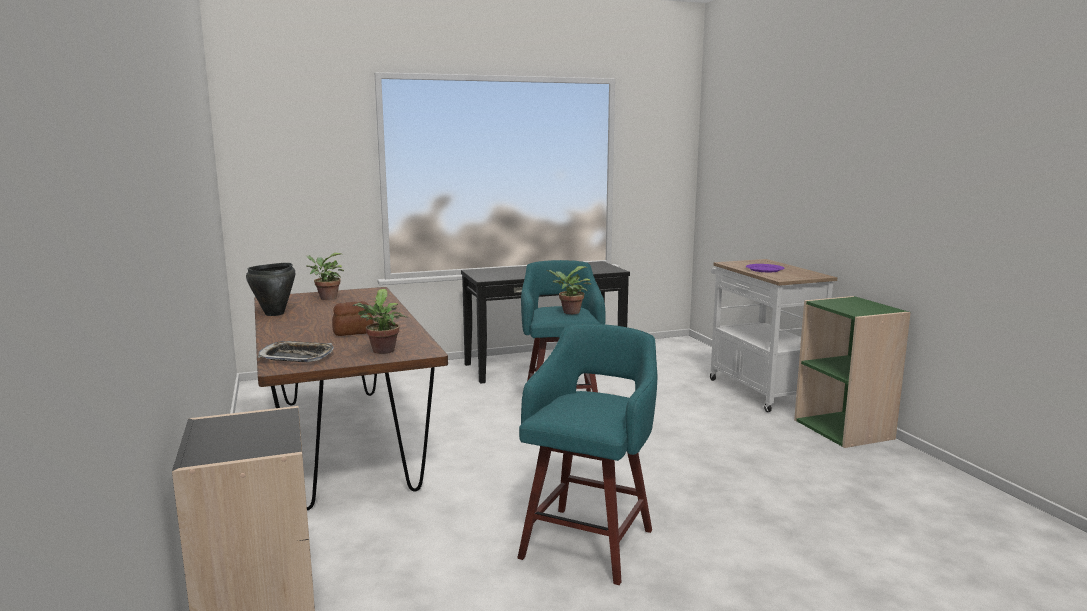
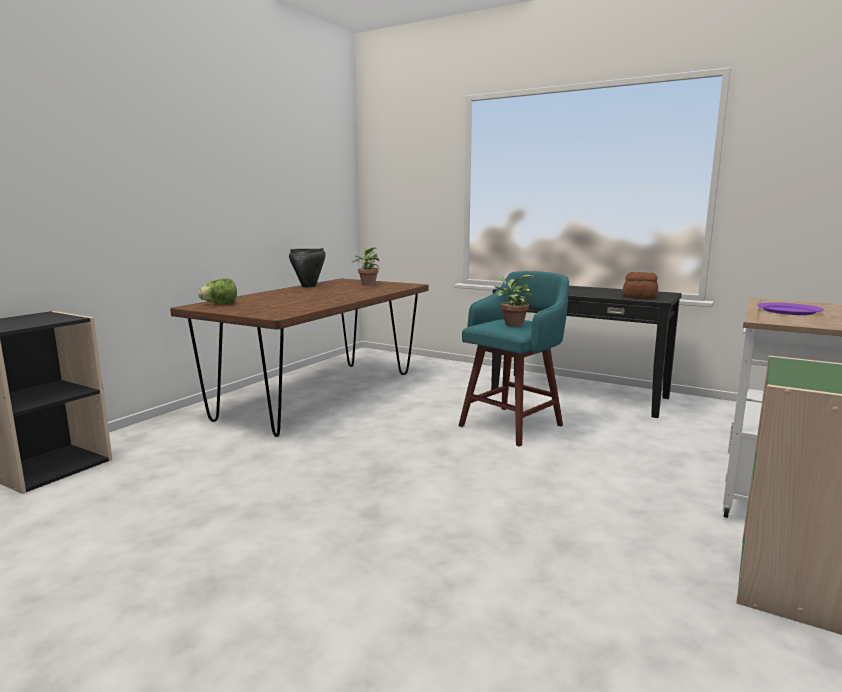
camera: 50 degrees right, 0 degrees up
(297, 357) = (220, 304): tray -> lettuce
(353, 332) = (296, 300): bread -> bread (639, 297)
(382, 352) = (260, 311): potted plant -> none
(589, 541) = (266, 521): turquoise stool -> none

